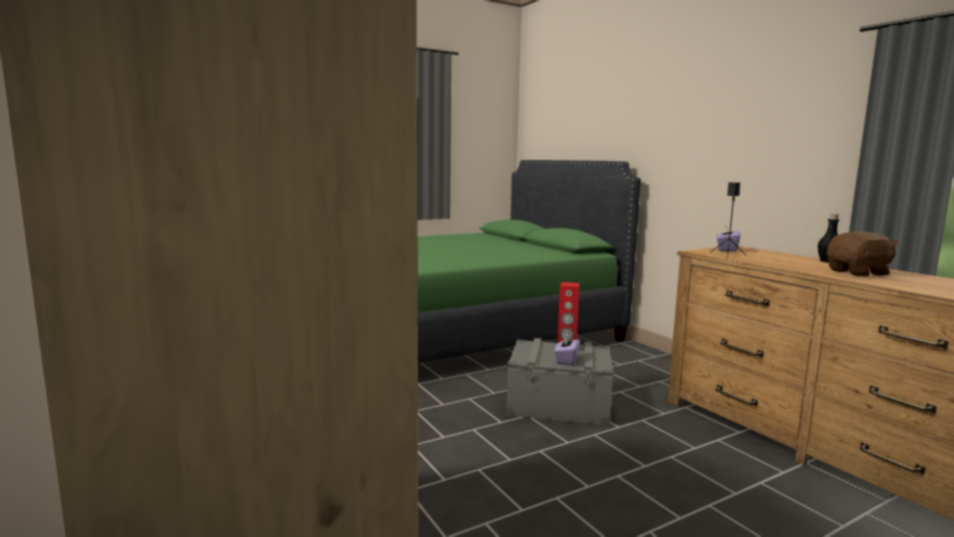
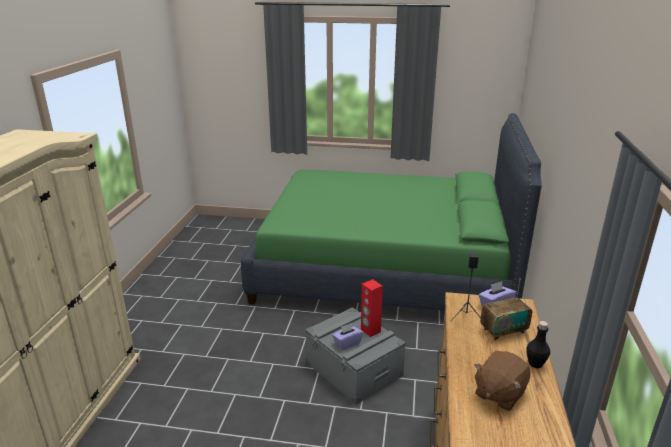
camera: 40 degrees right, 15 degrees up
(767, 256) = (503, 331): none -> radio
(858, 273) = (499, 393): brown plush toy -> brown plush toy turned 105 degrees clockwise

